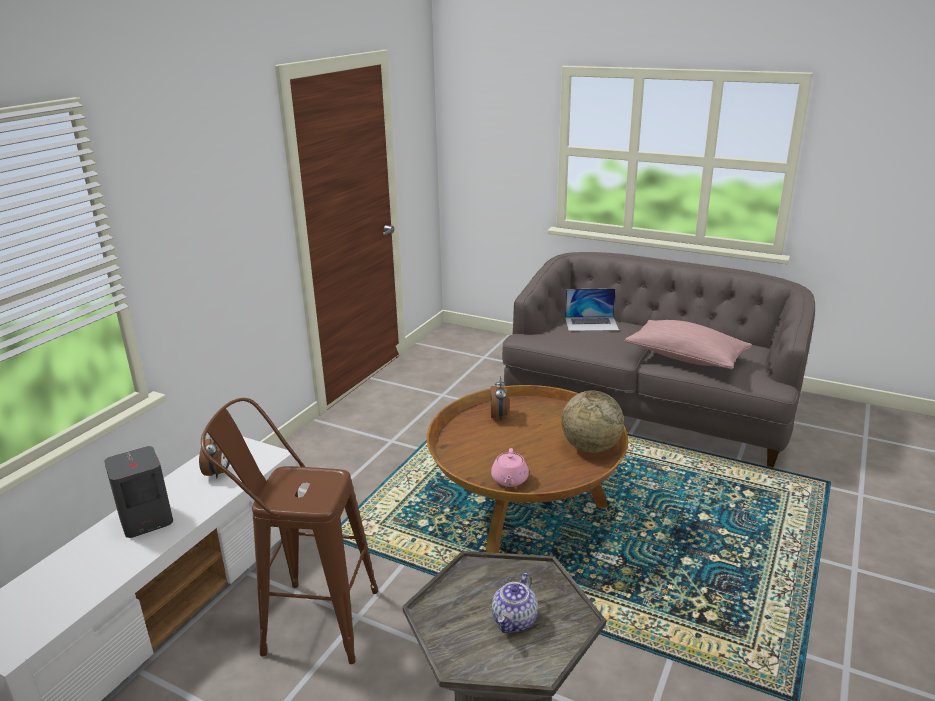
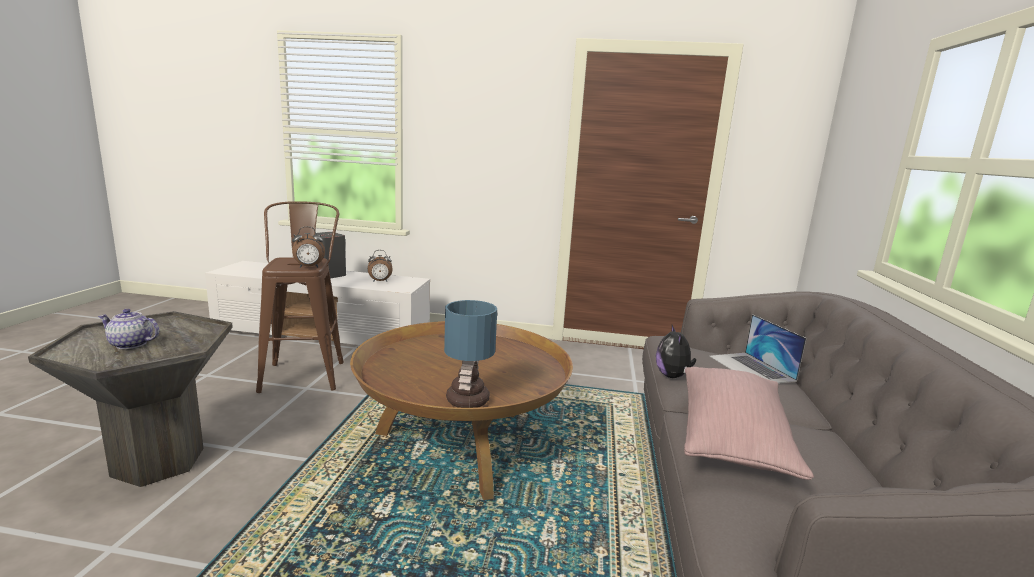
camera: 70 degrees right, 10 degrees down
(499, 416) = (508, 353): alarm clock -> alarm clock (309, 267)
(509, 480) = (391, 364): pink teapot -> none
(590, 447) = (467, 399): globe -> table lamp
(595, 353) = (673, 376): none -> plush toy

